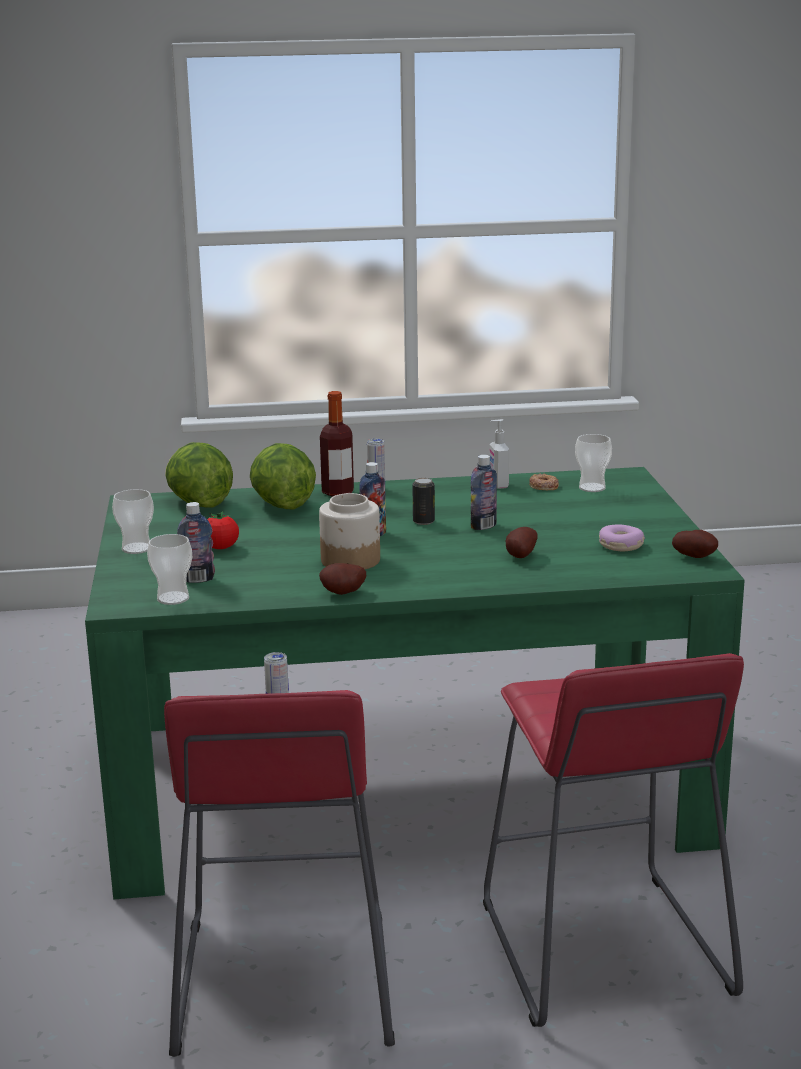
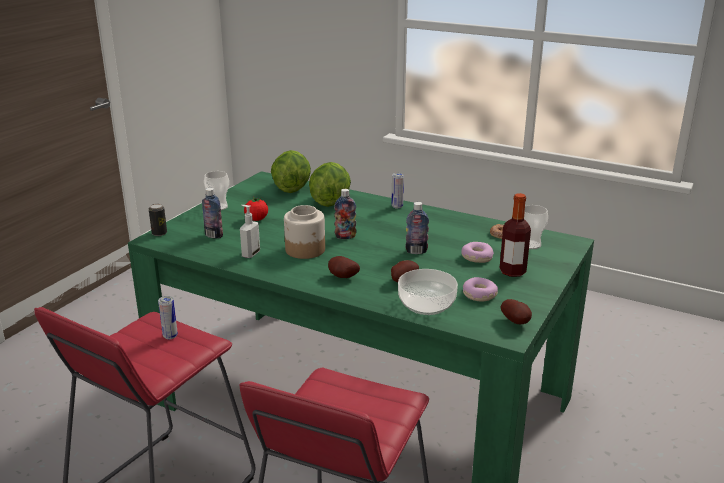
camera: 35 degrees right, 5 degrees up
(173, 598) = (183, 243): cup -> none
(337, 492) = (373, 202): bottle -> bottle (512, 272)
(343, 593) = (265, 271): potato -> potato (342, 277)
(423, 521) = (387, 237): can -> can (159, 233)
(498, 485) = (473, 225): soap dispenser -> soap dispenser (250, 254)
(557, 514) = (476, 257): none -> donut
(585, 569) = (427, 304): none -> bowl

